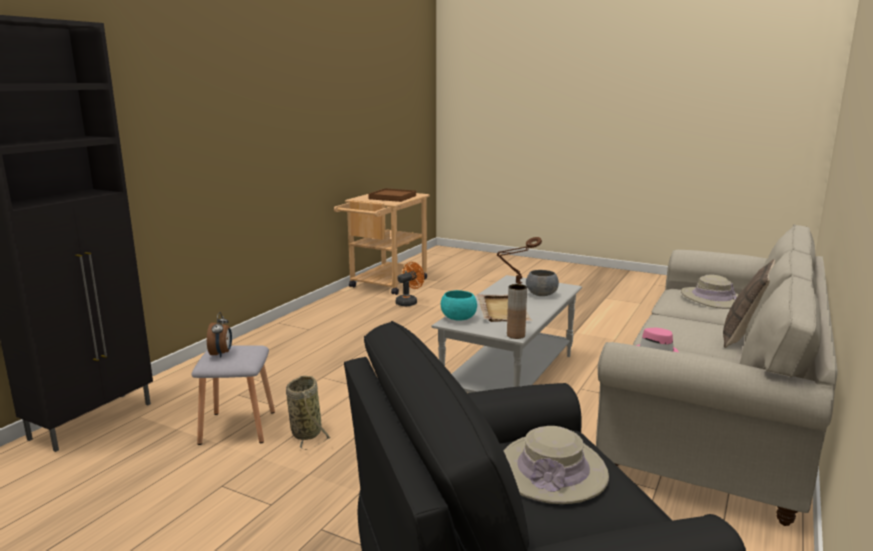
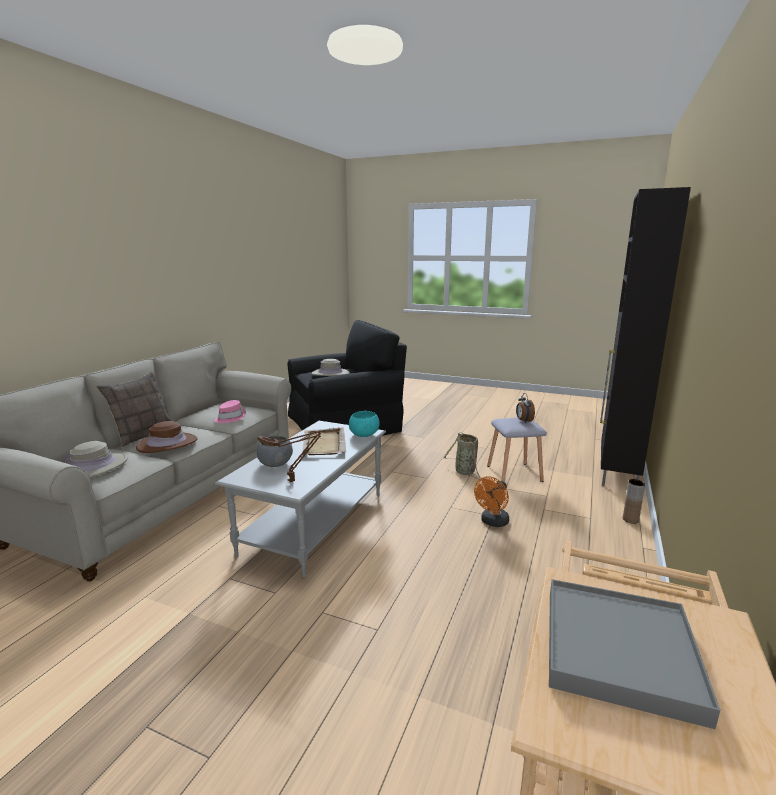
camera: 175 degrees right, 0 degrees up
(392, 197) = (618, 651): brown tray -> grey tray
(409, 302) = (478, 718): orange fan -> orange fan (492, 522)
(515, 335) = (322, 423): brown vase -> brown vase (630, 519)
(684, 321) = (167, 444): none -> brown hat

